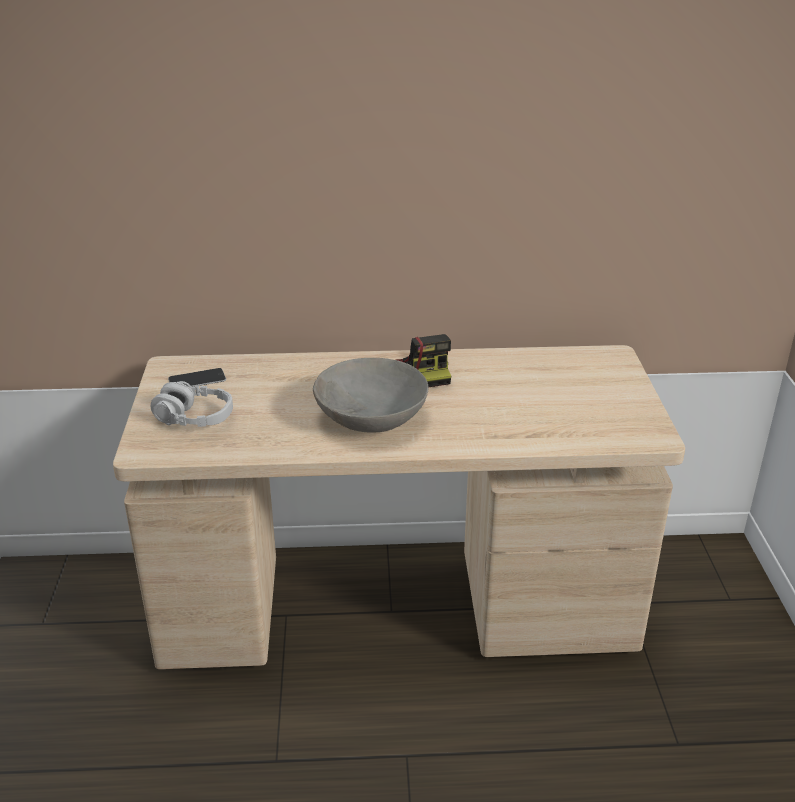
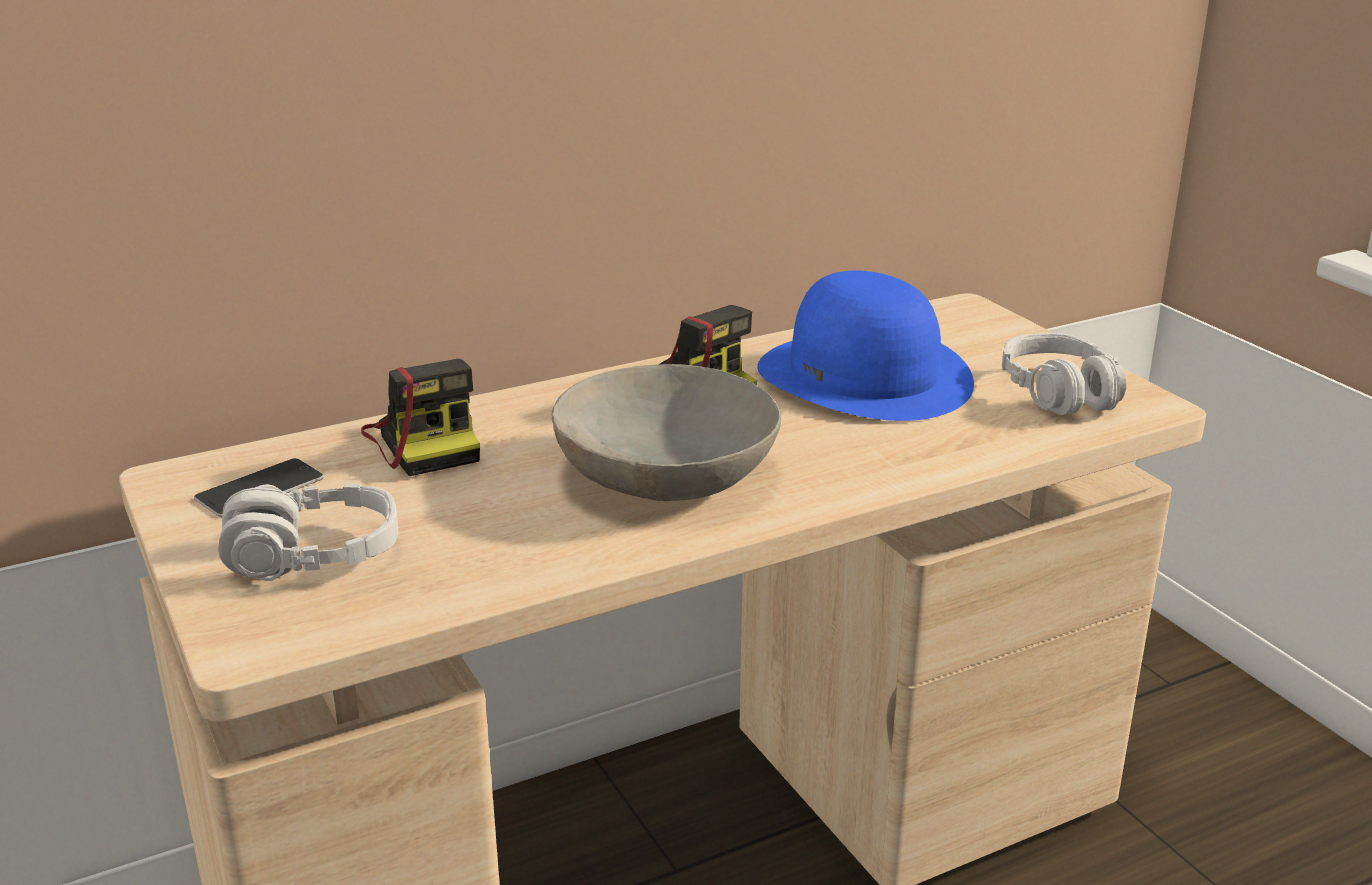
camera: 25 degrees left, 5 degrees down
(281, 372) = (426, 442): none -> camera
(518, 384) = (865, 376): none -> blue hat
(613, 419) = (1060, 393): none -> grey headphones

